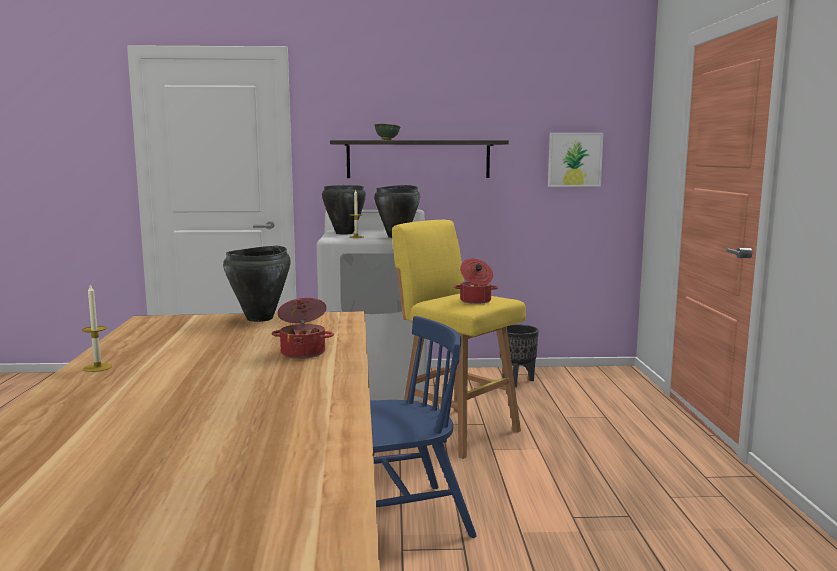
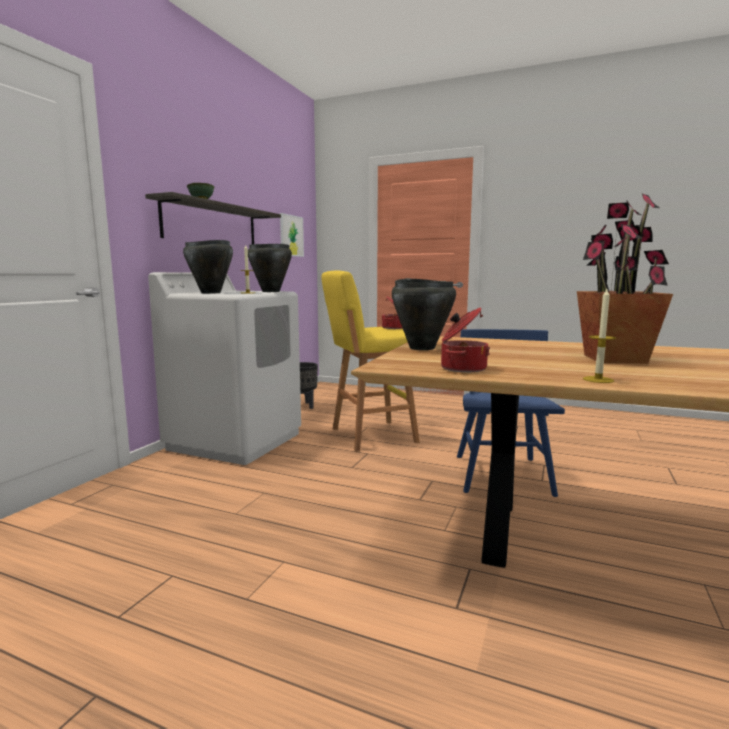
camera: 65 degrees left, 0 degrees up
(222, 373) = (613, 359): none -> potted plant
(303, 353) = (552, 347): cooking pot -> cooking pot (462, 368)

